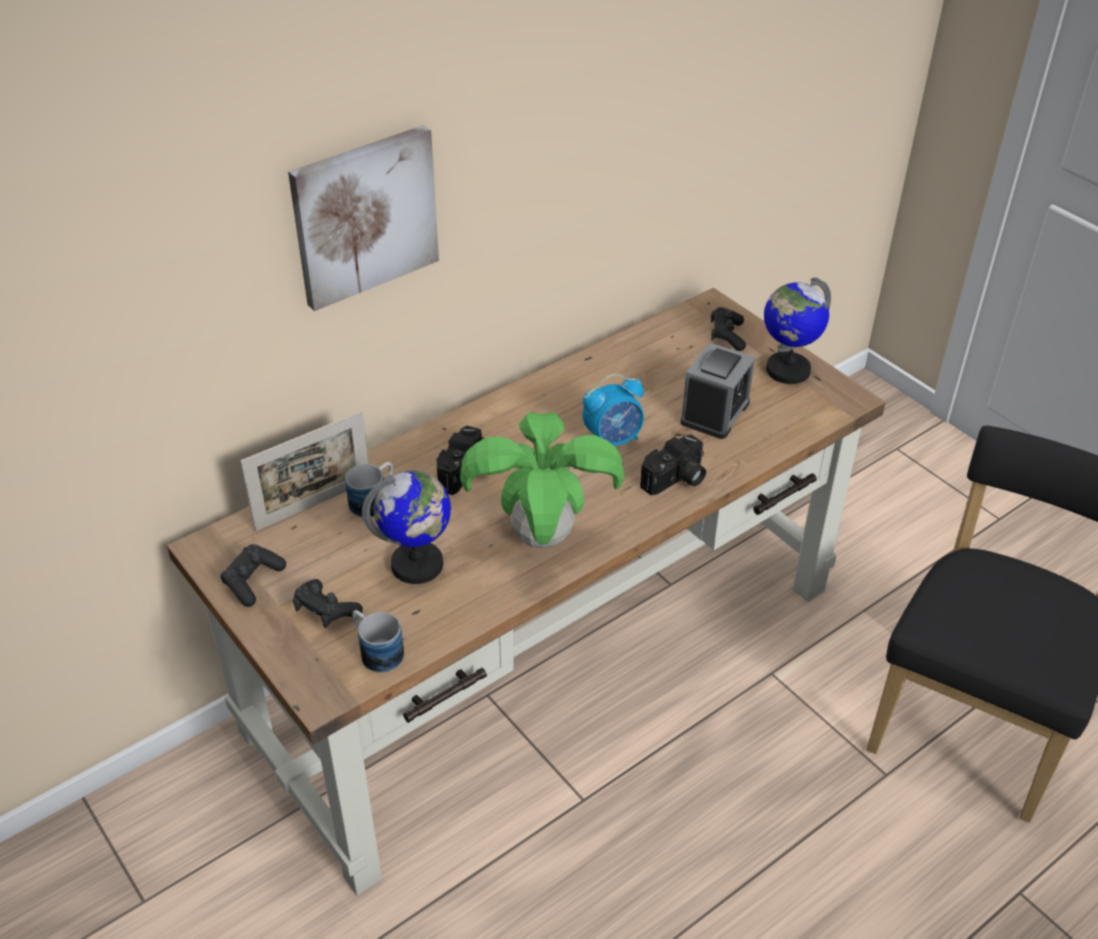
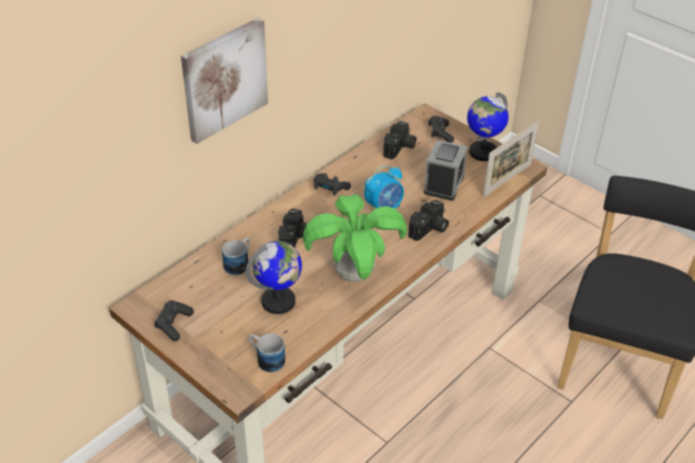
camera: 10 degrees left, 0 degrees up
(314, 505) = (200, 270): picture frame -> picture frame (507, 180)
(326, 611) = (227, 338): black game controller -> black game controller (330, 189)
(659, 352) = (400, 148): none -> camera

